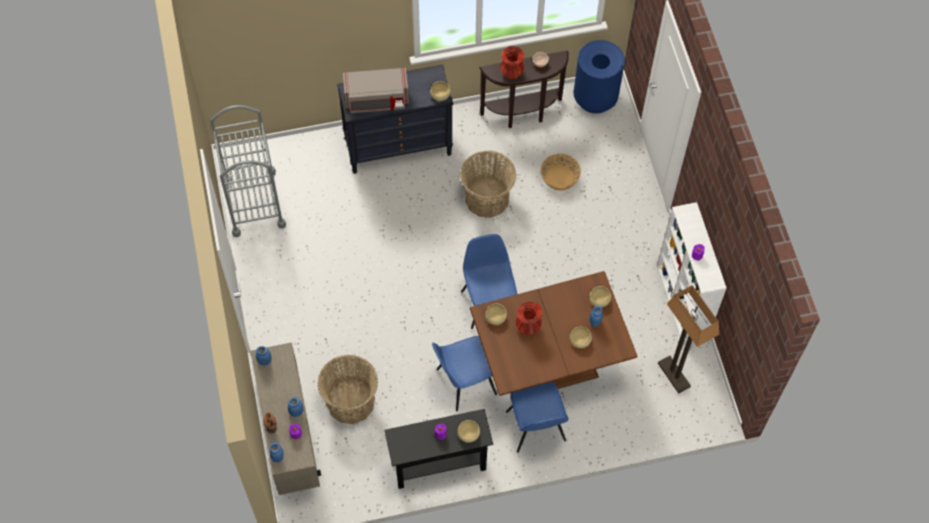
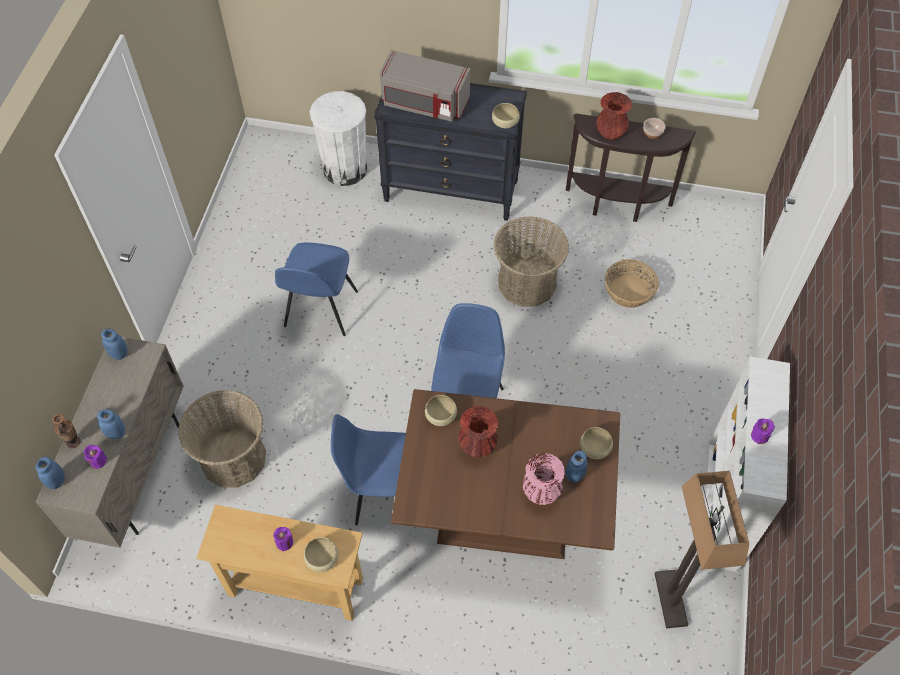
camera: 25 degrees right, 5 degrees down
(254, 203) = (257, 193): grey cart -> none
(310, 158) = (345, 169): none -> white trash can
(439, 465) = (295, 587): black console table -> beige console table
(536, 428) = (447, 592): blue chair -> blue chair (320, 310)
(580, 340) = (541, 492): beige bowl -> pink vase
(595, 98) = (715, 218): blue trash can -> none

